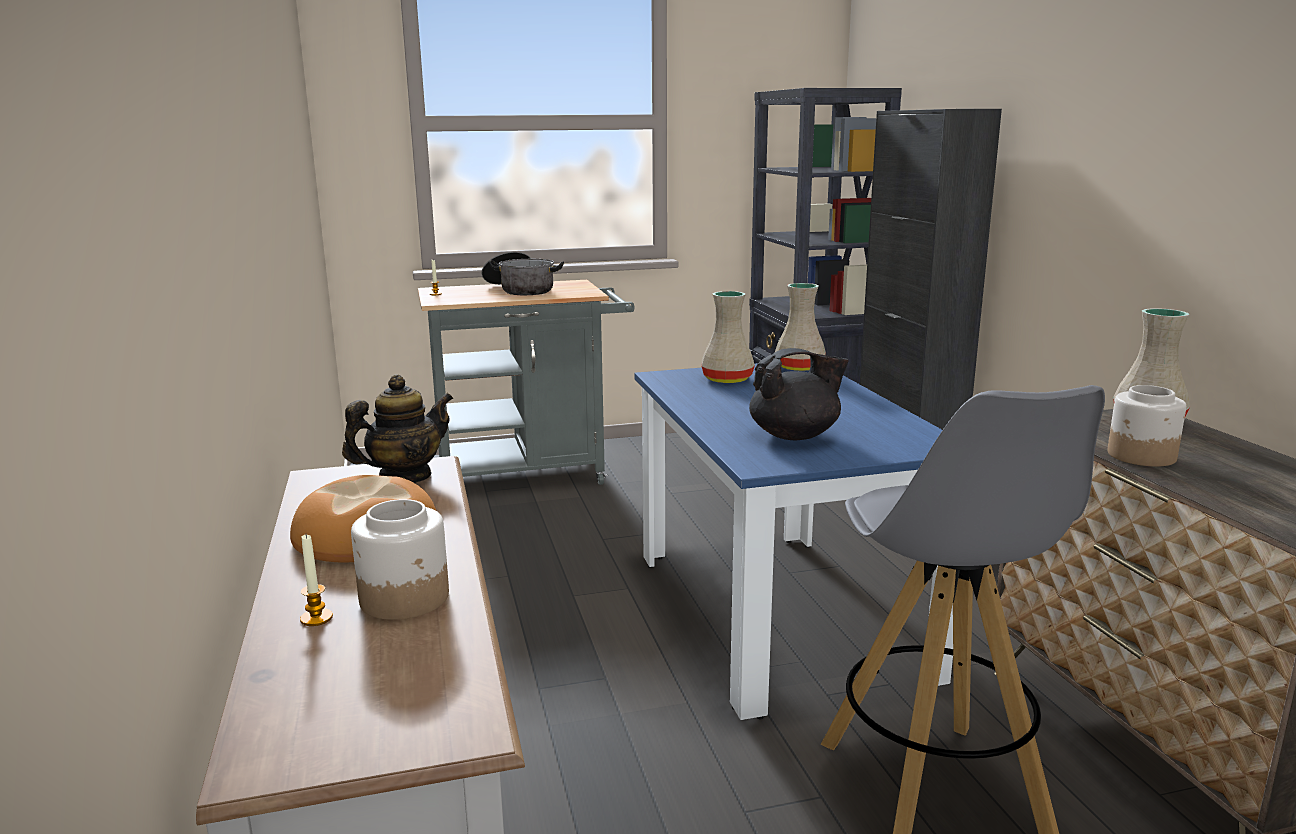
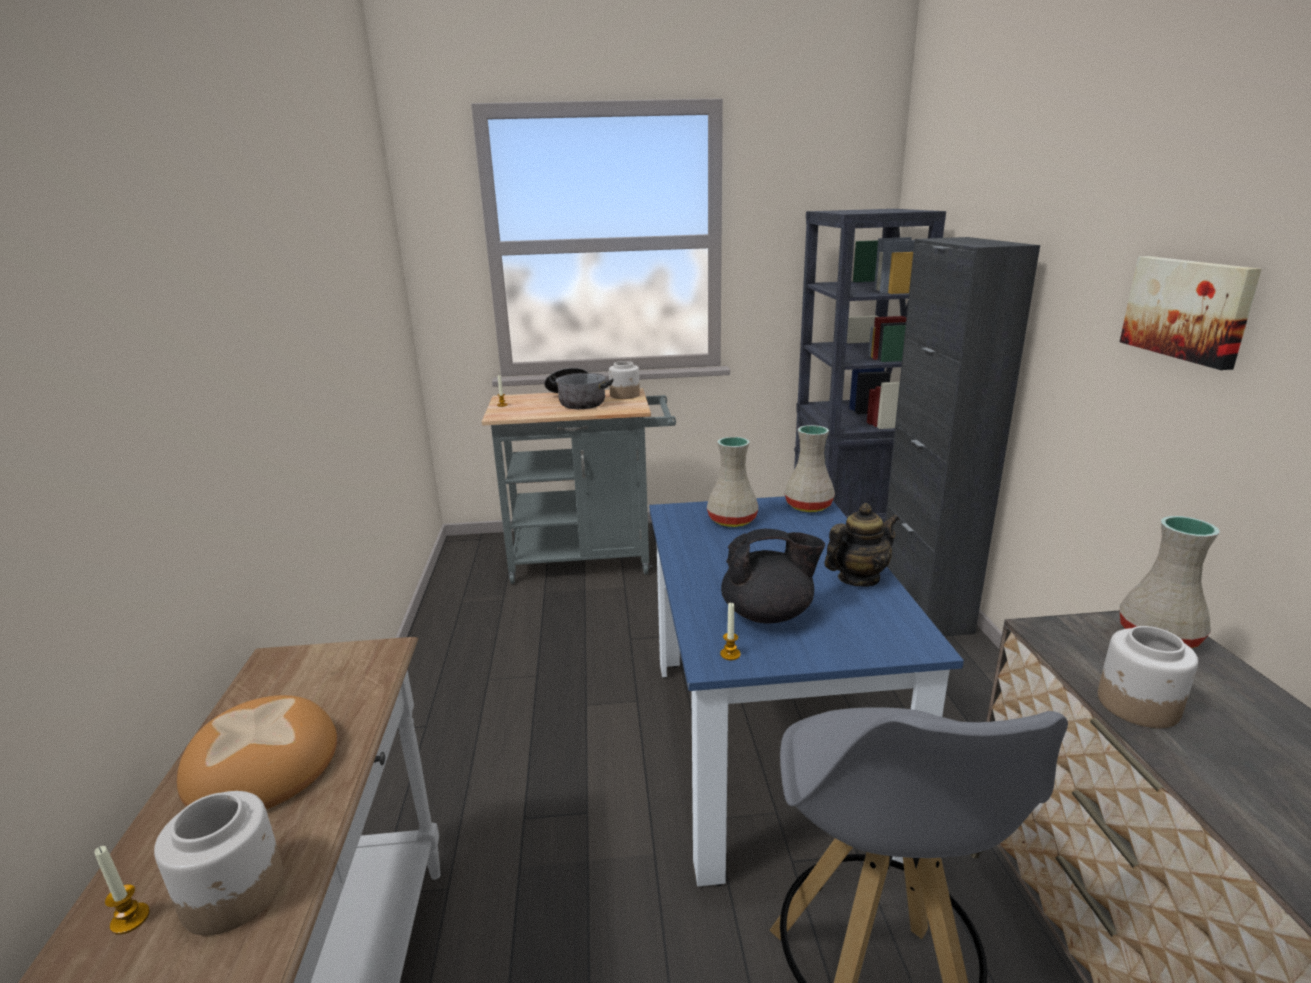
camera: 10 degrees right, 5 degrees up
(404, 477) = (347, 670): teapot -> teapot (858, 578)
(571, 284) = (625, 395): none -> jar
(772, 461) = (730, 654): none -> candle
(1141, 148) = (1188, 309): none -> picture

